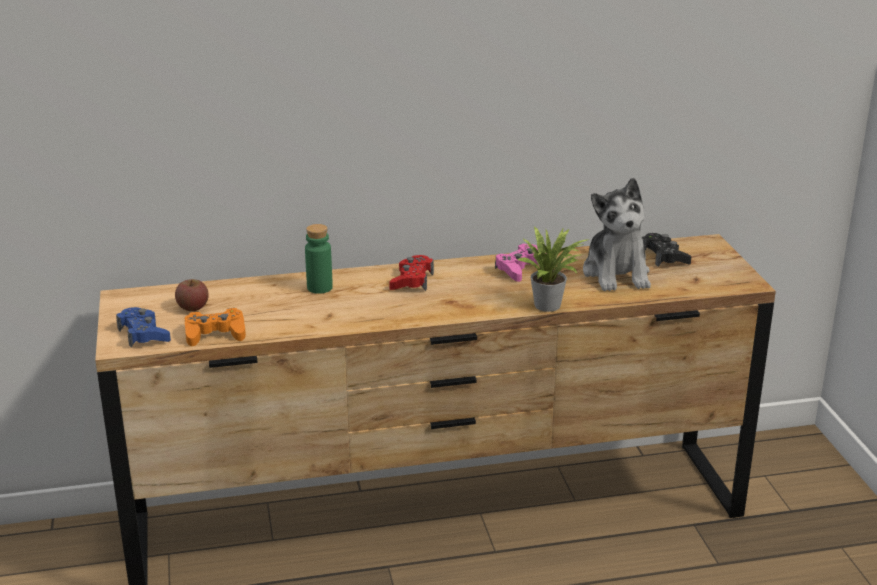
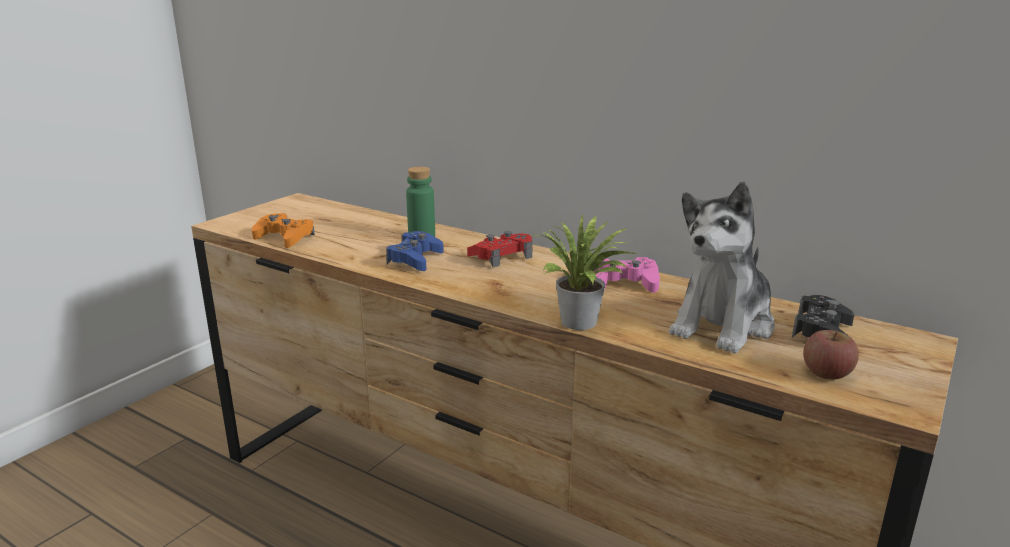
camera: 45 degrees right, 5 degrees down
(143, 334) = (249, 222): blue game controller -> blue game controller (415, 259)
(193, 307) = (315, 218): apple -> apple (826, 373)

